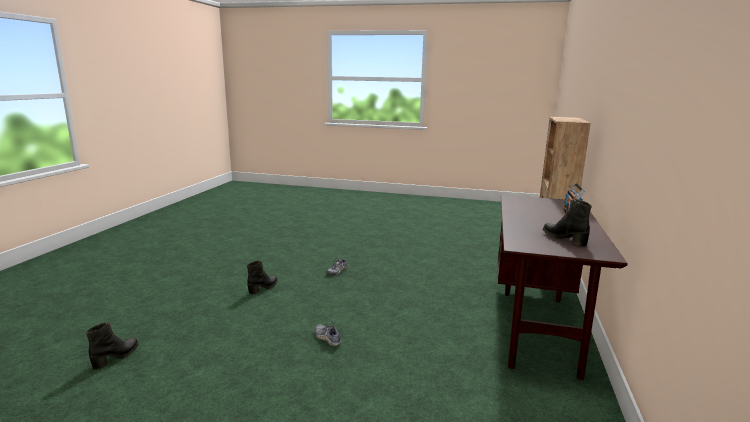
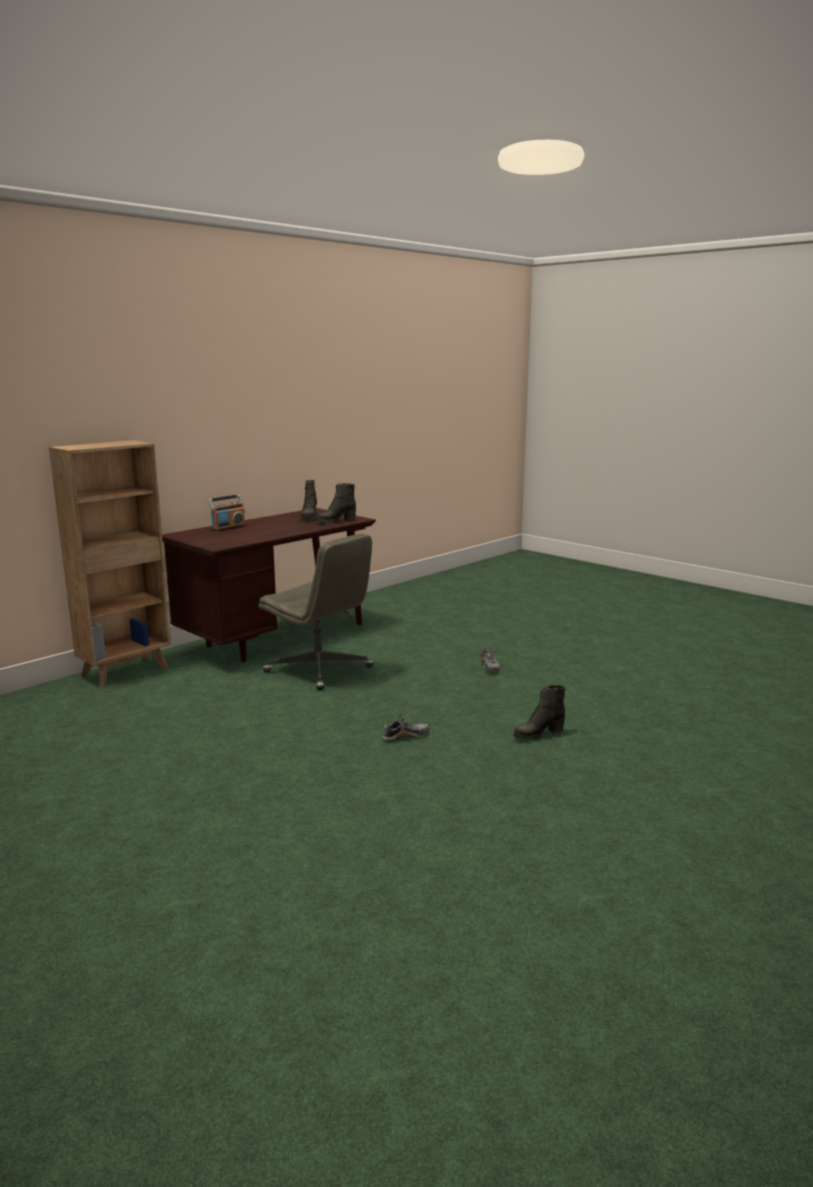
camera: 150 degrees left, 0 degrees up
(116, 357) = (711, 694): black boot -> black boot (336, 521)
(446, 300) = (320, 670): none -> grey office chair

